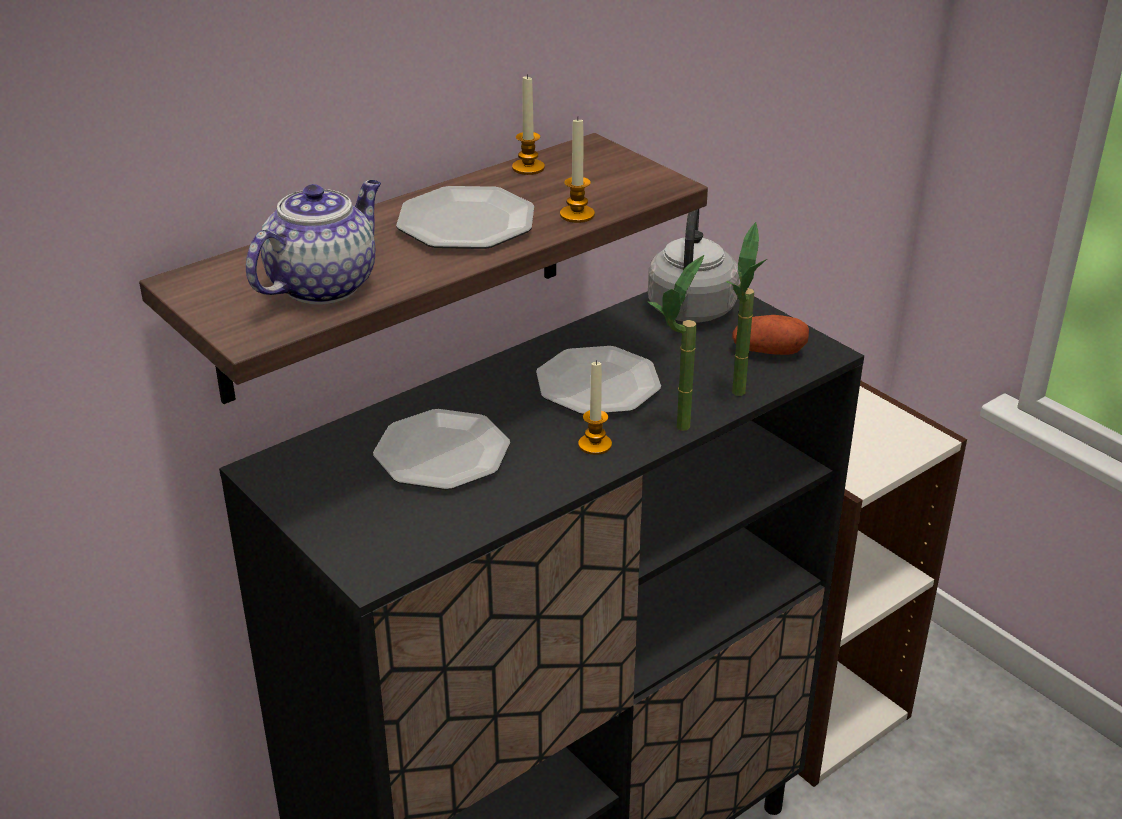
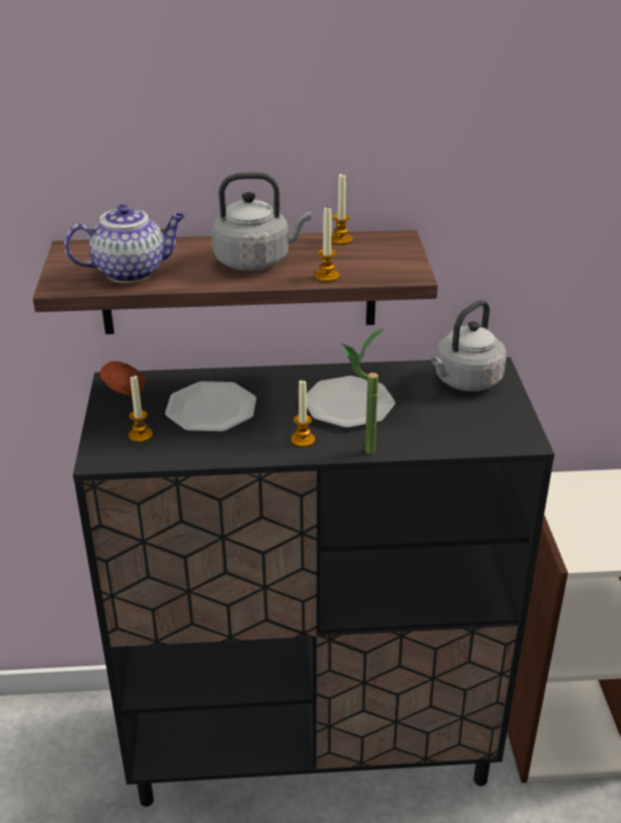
camera: 35 degrees right, 0 degrees up
(389, 521) = (140, 435): none -> candle
(466, 223) = (256, 261): plate -> grey kettle
(739, 400) = (427, 449): potted plant -> none
(768, 351) = (487, 426): potato -> potato (123, 389)

